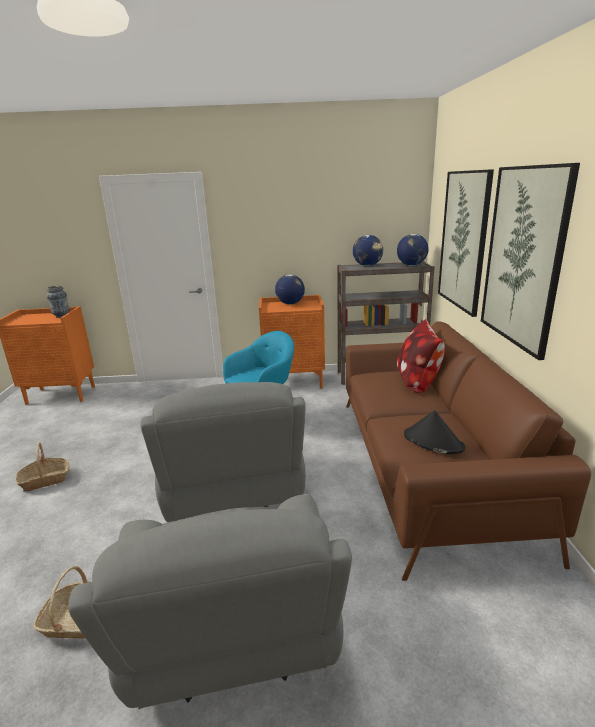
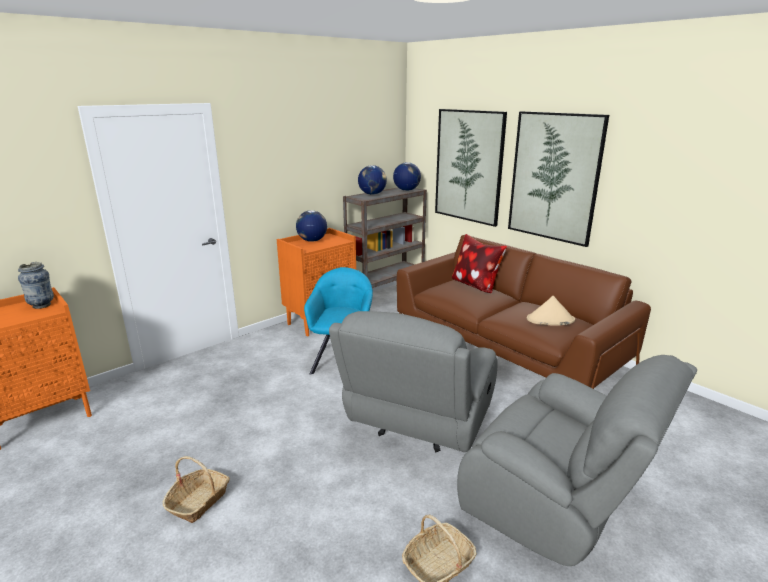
camera: 40 degrees left, 0 degrees up
(234, 499) = (416, 426): grey armchair -> grey armchair turned 75 degrees clockwise
(433, 441) = (550, 320): black hat -> beige hat

